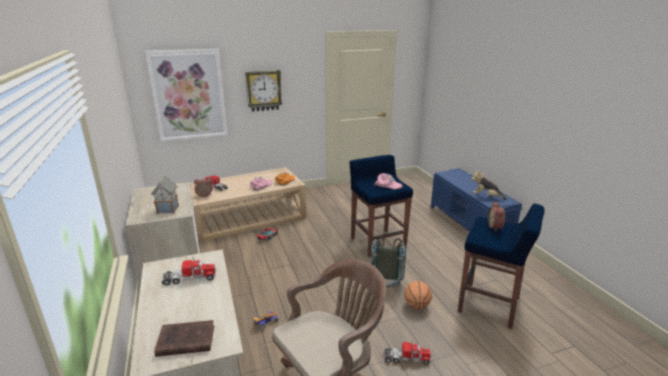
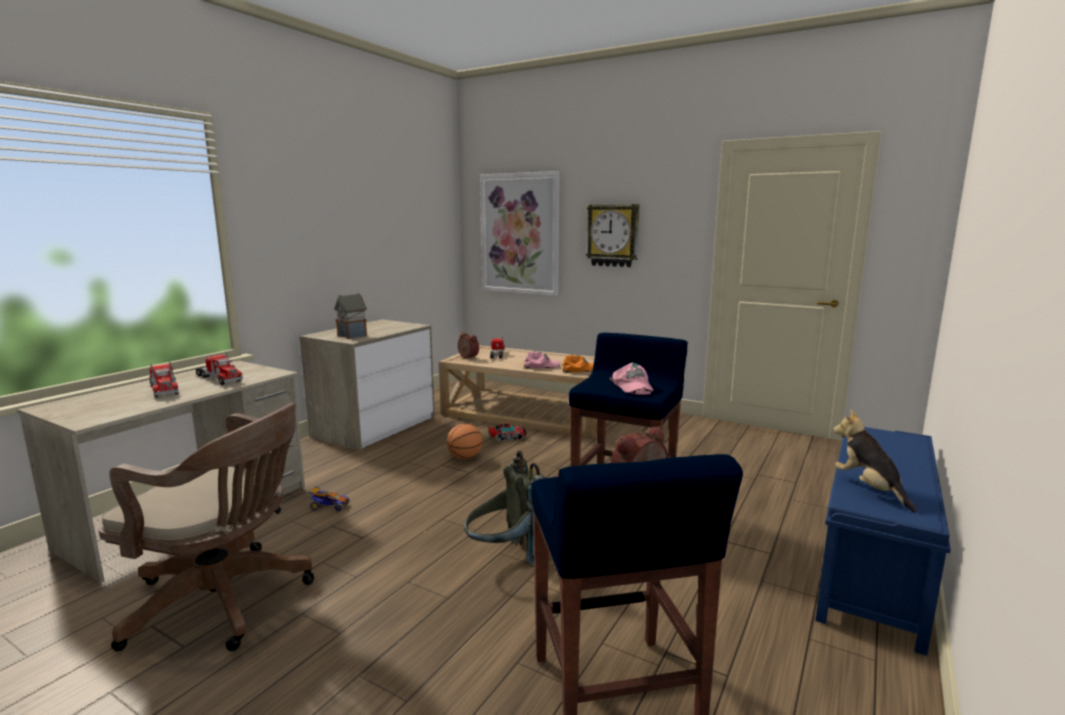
camera: 50 degrees right, 10 degrees down
(184, 341) = (90, 407): brown book -> none
(406, 358) = (343, 644): toy truck -> toy truck (163, 389)
(416, 305) = (499, 604): basketball -> basketball (465, 457)

